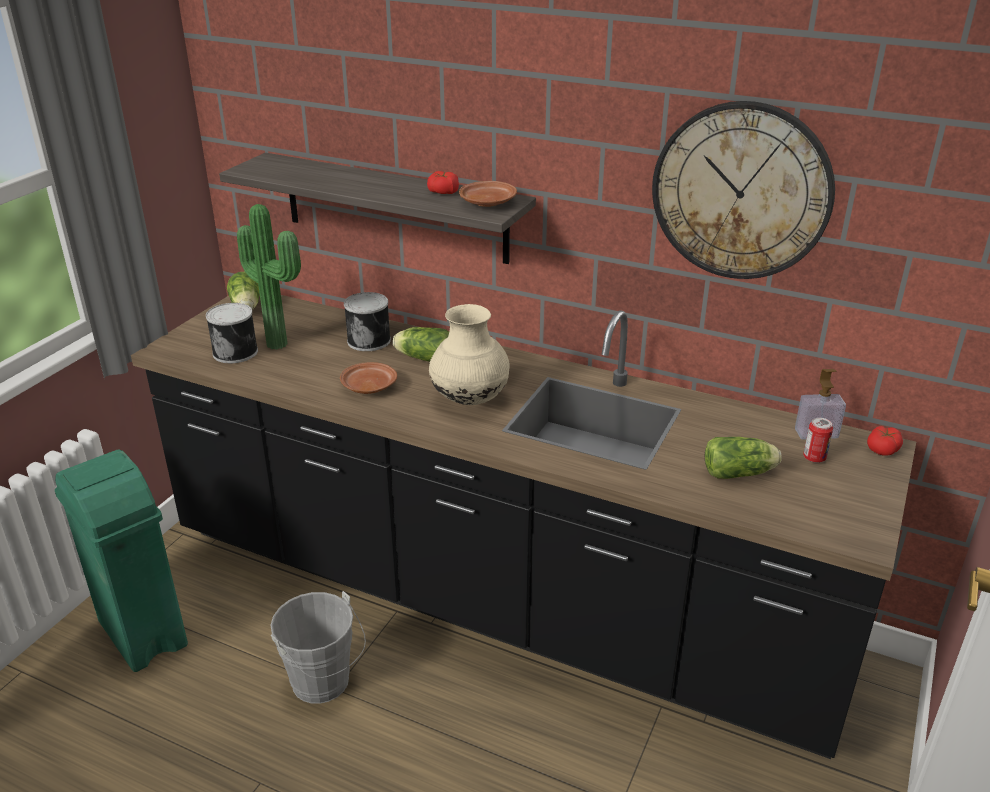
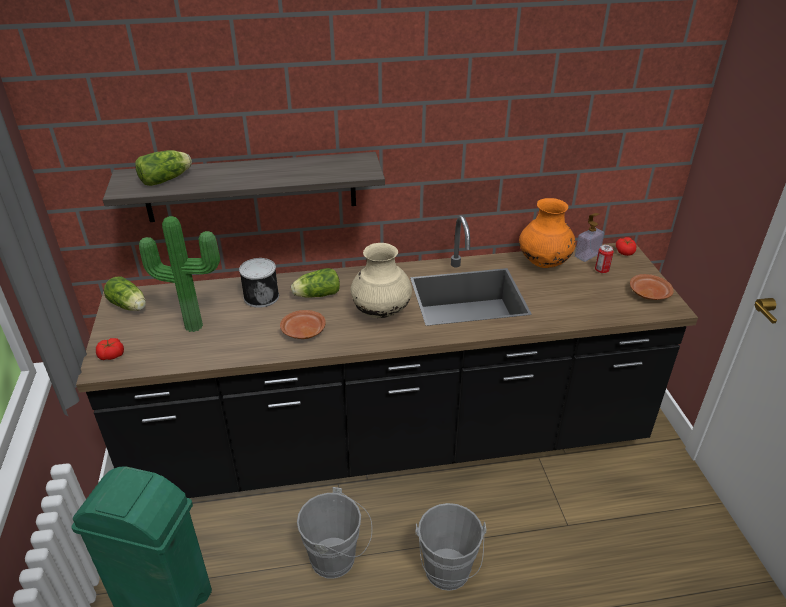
camera: 35 degrees left, 5 degrees up
(236, 352) = (167, 345): can -> none
(420, 770) = (447, 575): none -> grey bucket
(443, 192) = (309, 165): tomato -> tomato (111, 355)
(488, 202) = (352, 165): brown plate -> brown plate (648, 293)
(739, 421) = (543, 263): none -> orange vase
(740, 473) = (579, 295): lettuce -> lettuce (167, 179)
(741, 191) = (525, 115): wall clock -> none

